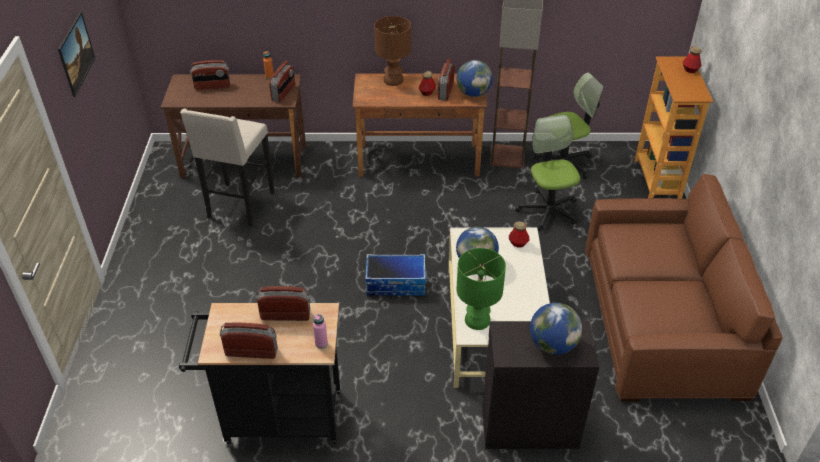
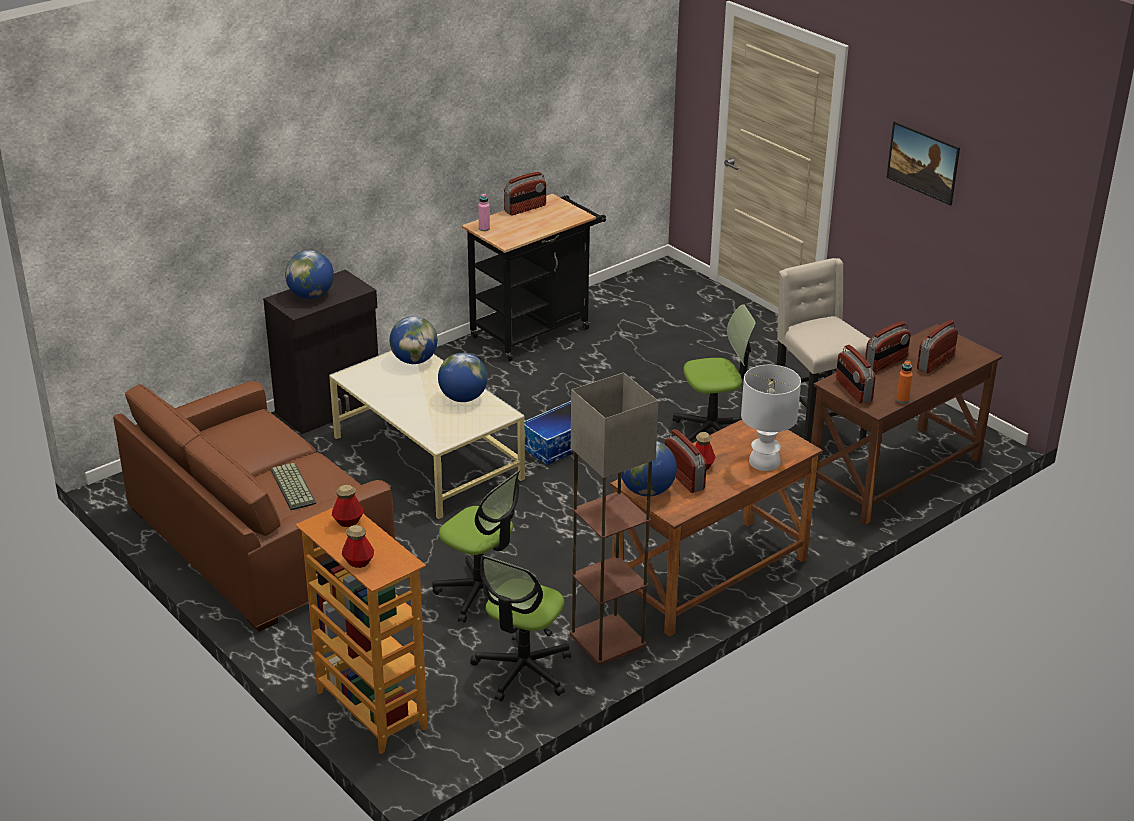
camera: 140 degrees right, 10 degrees down
(285, 315) = (532, 230): radio -> radio (886, 363)
(291, 241) = (713, 431): none -> office chair
(393, 80) = (765, 462): brown table lamp -> white table lamp
(477, 320) = (414, 360): green table lamp -> globe
(518, 243) = (440, 430): bottle -> bottle (348, 521)
(655, 245) = (291, 487): none -> keyboard

